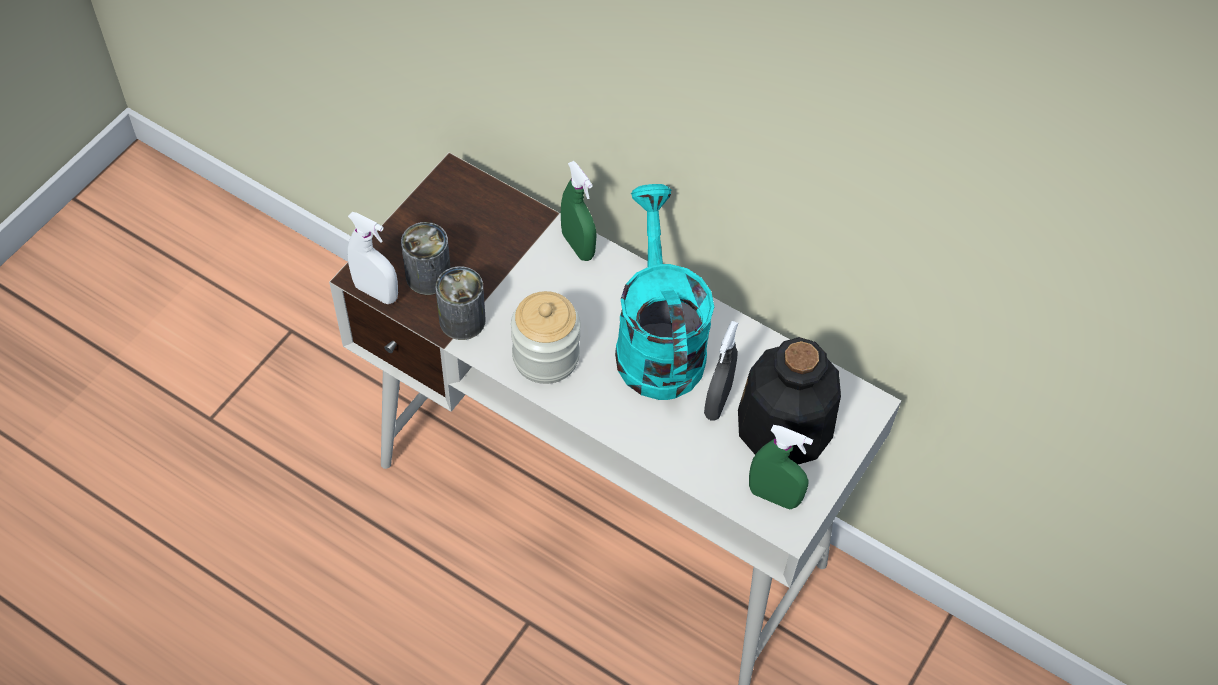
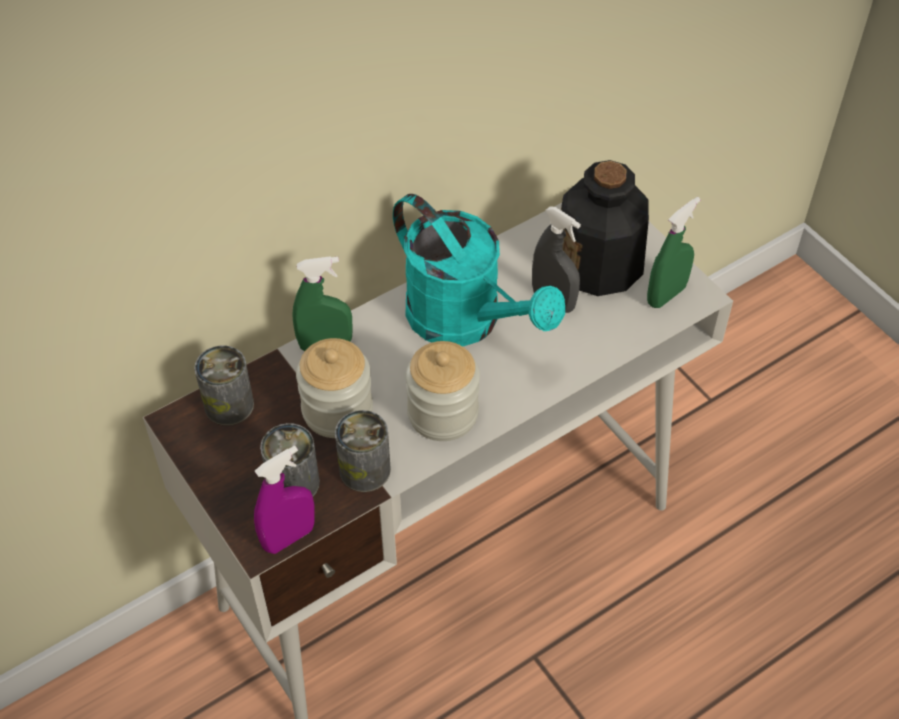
camera: 65 degrees left, 5 degrees down
(376, 292) = (289, 537): white spray bottle -> purple spray bottle
(485, 203) = (229, 405): none -> can
(514, 279) = (337, 410): none -> jar
(657, 341) = (466, 321): turquoise watering can -> turquoise watering can turned 150 degrees counterclockwise

